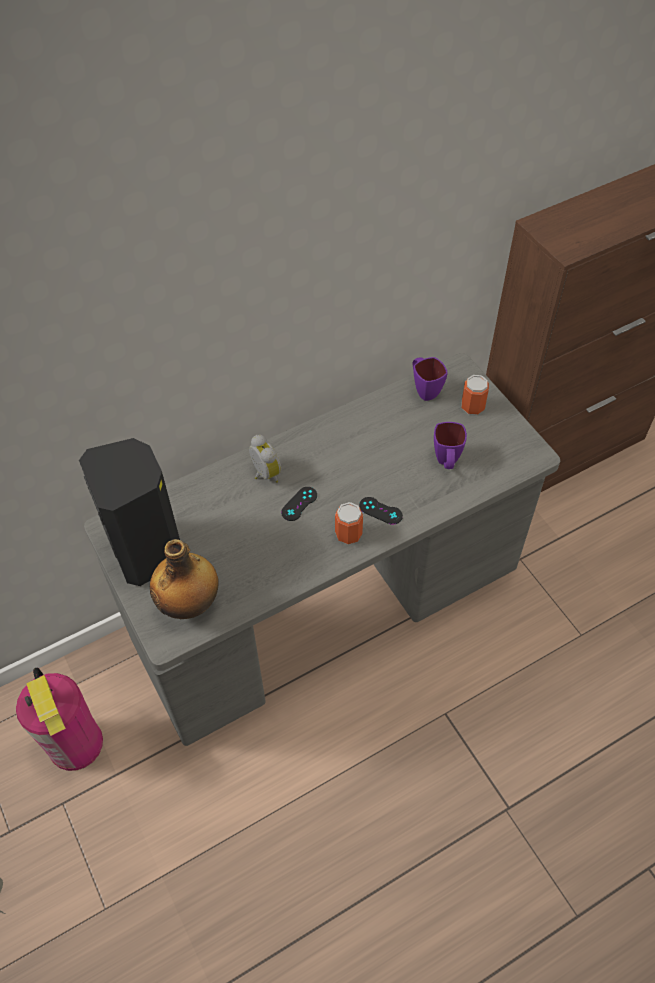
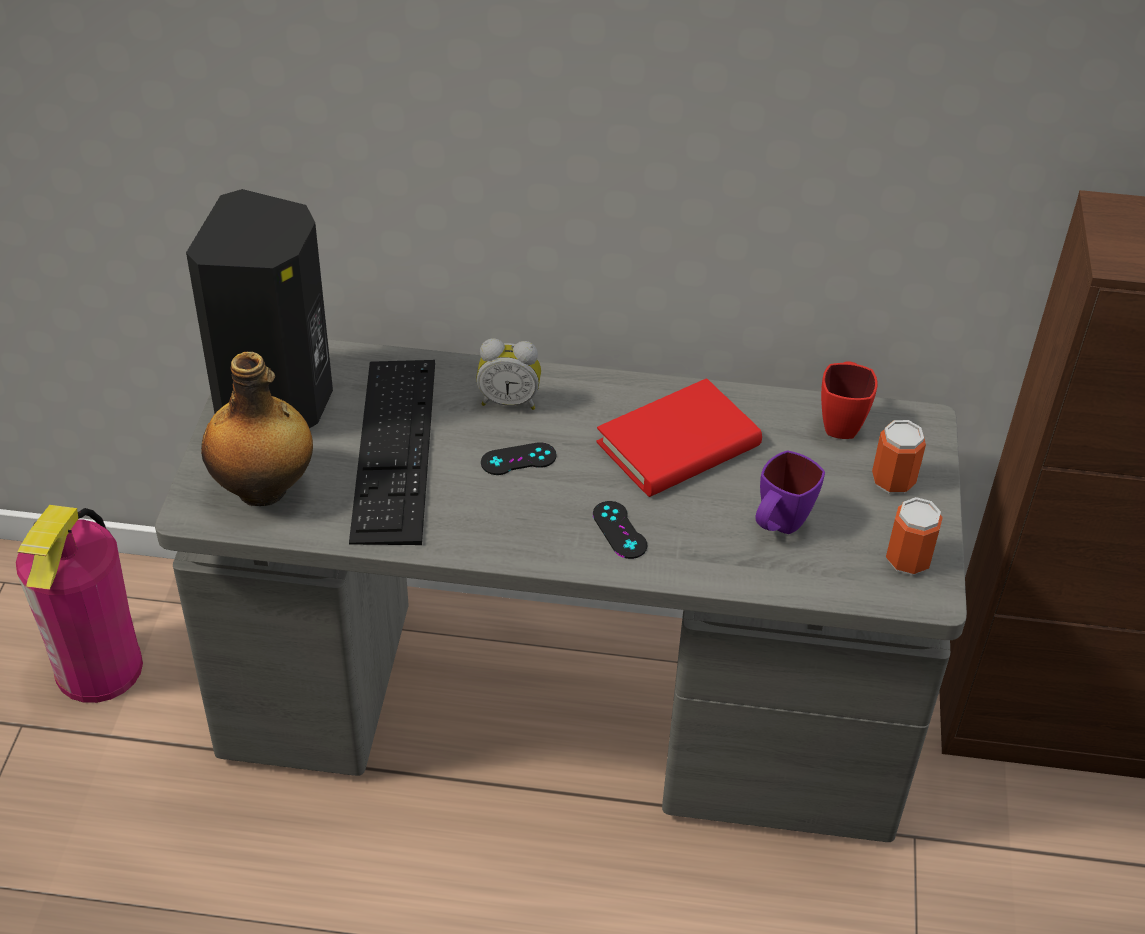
camera: 35 degrees right, 10 degrees down
(233, 538) = (394, 449): none -> keyboard
(264, 474) = (509, 400): alarm clock -> alarm clock turned 90 degrees clockwise
(348, 534) = (546, 532): can -> can (908, 559)
(365, 448) = (678, 445): none -> red book
(424, 389) = (841, 421): purple mug -> red mug

